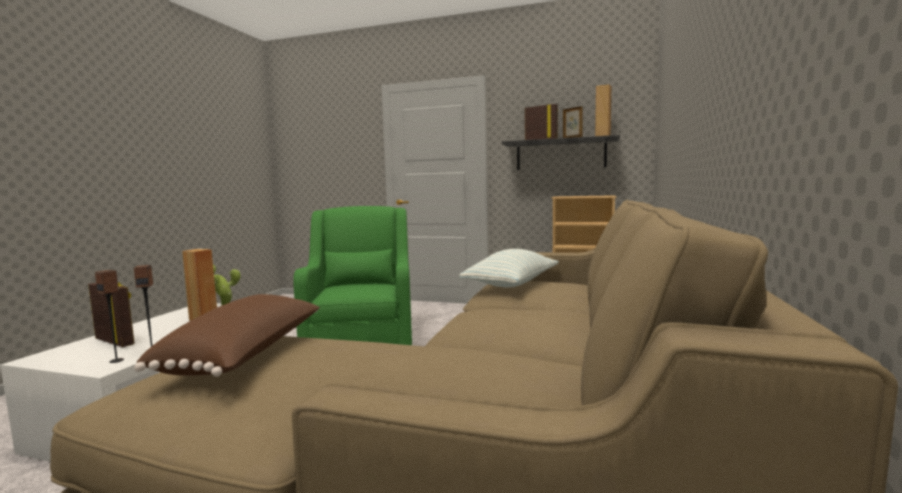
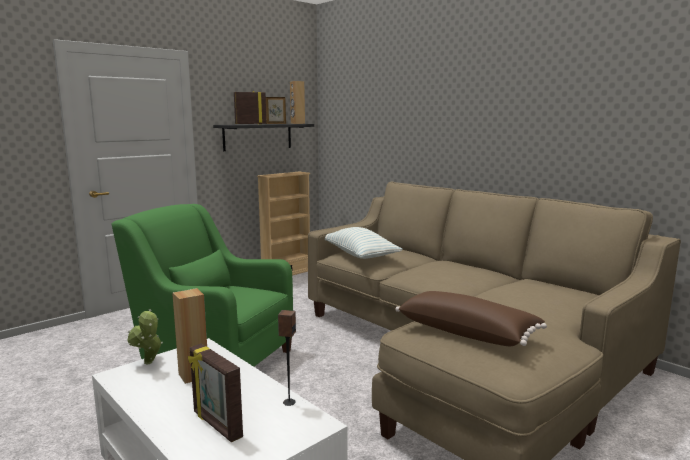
camera: 60 degrees left, 5 degrees up
(115, 341) = (216, 425): picture frame -> picture frame turned 105 degrees counterclockwise
(117, 360) = (299, 420): speaker -> none

